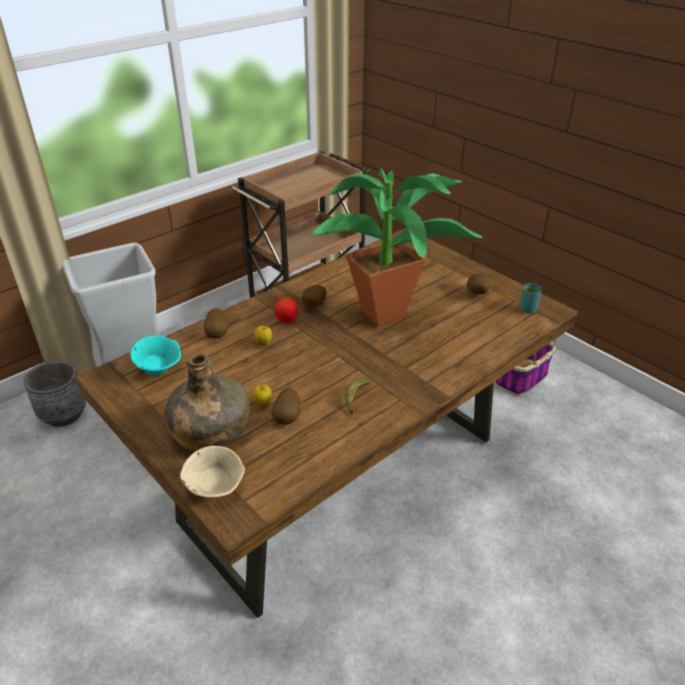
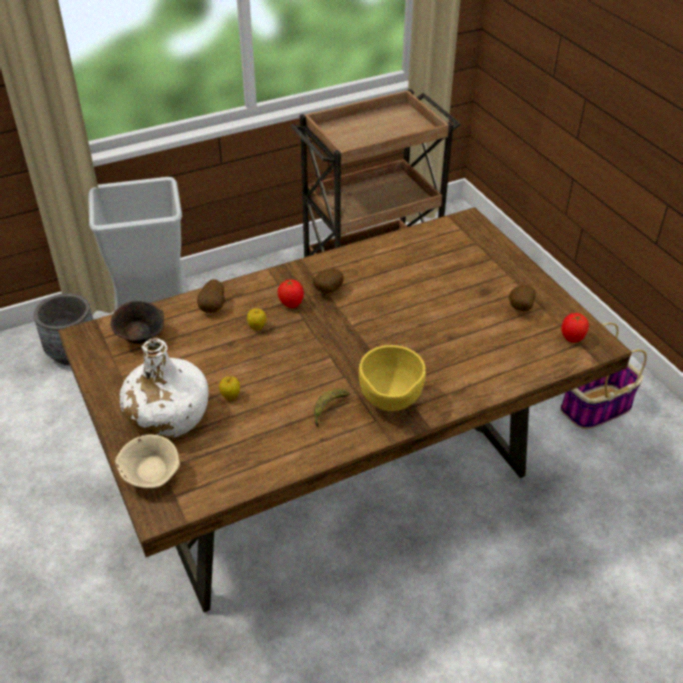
camera: 15 degrees right, 5 degrees up
(159, 369) = (141, 337): turquoise bowl -> brown bowl
(210, 432) = (168, 416): green bottle -> white bottle
(288, 418) = (250, 417): potato -> none
(392, 315) = (409, 318): potted plant -> none
(406, 384) = (390, 405): none -> yellow bowl
(528, 309) = (571, 339): turquoise cup -> tomato

